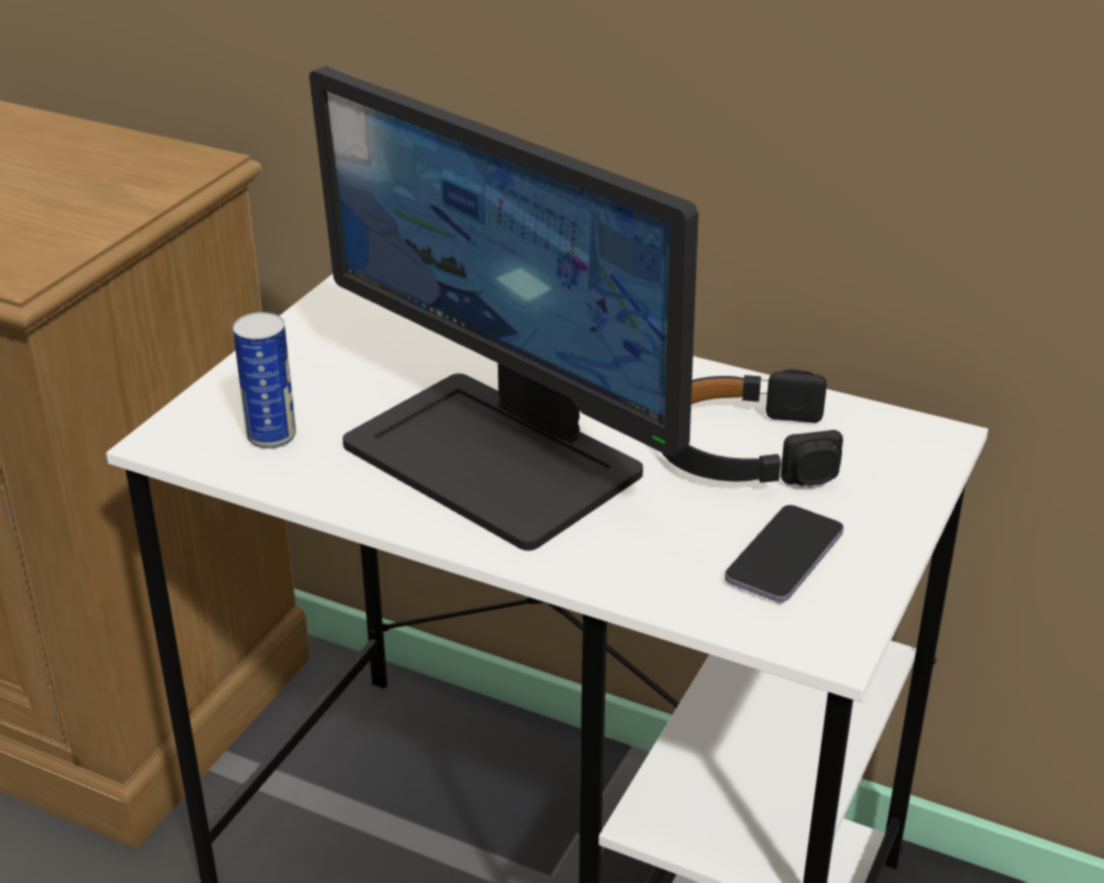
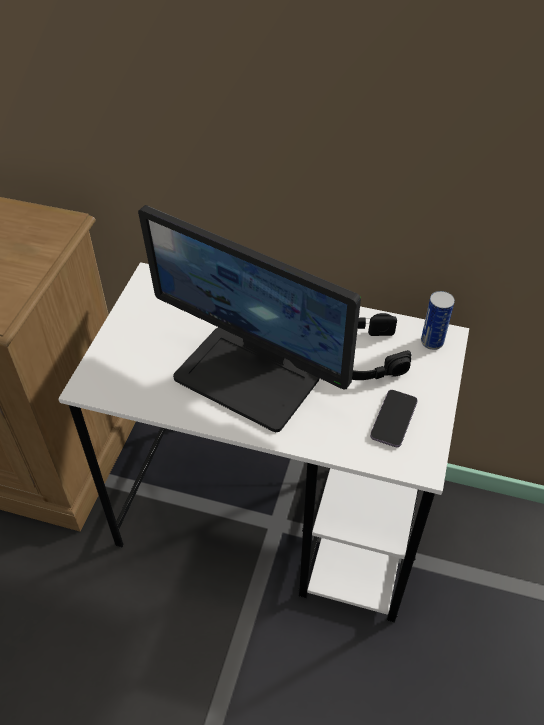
camera: 10 degrees left, 15 degrees up
(271, 436) = (137, 377): can -> can (432, 342)

